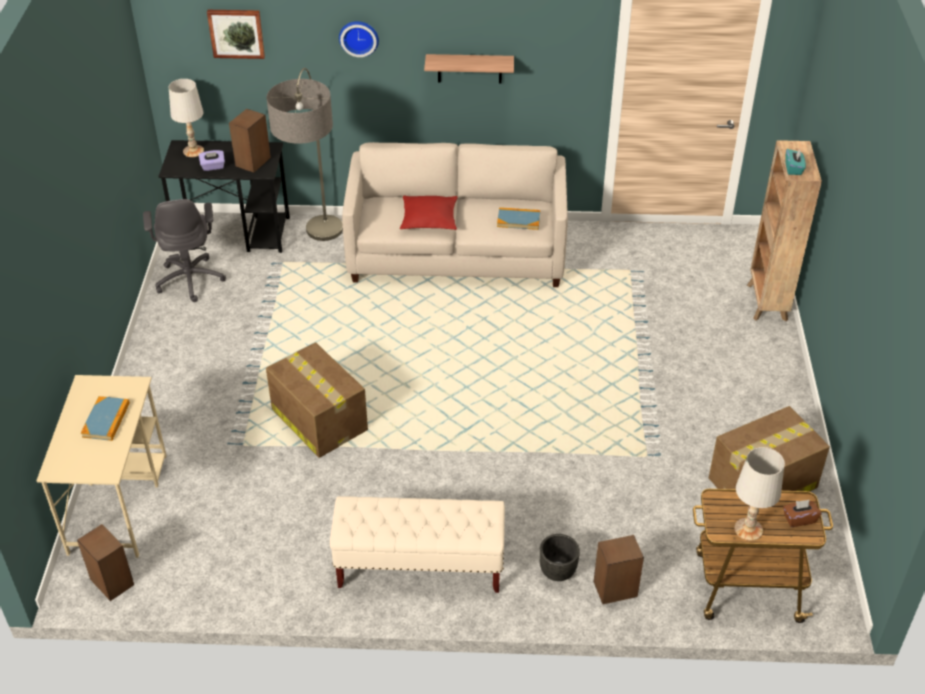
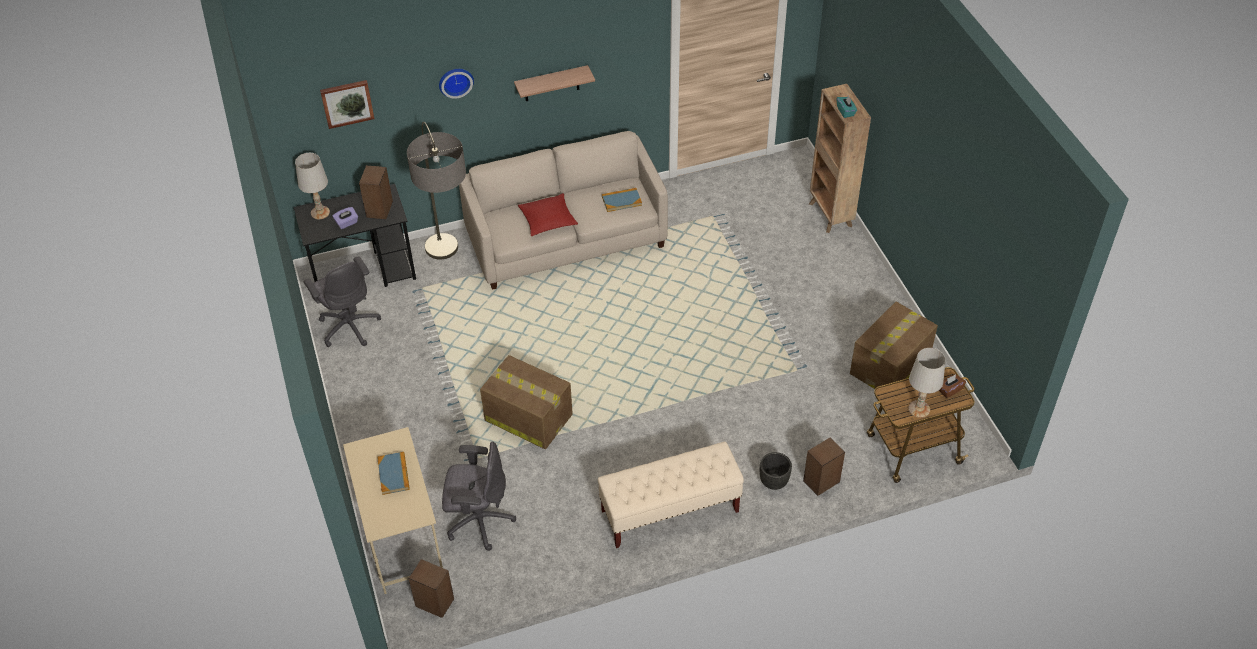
camera: 20 degrees left, 5 degrees up
(207, 511) = (479, 521): none -> grey office chair

